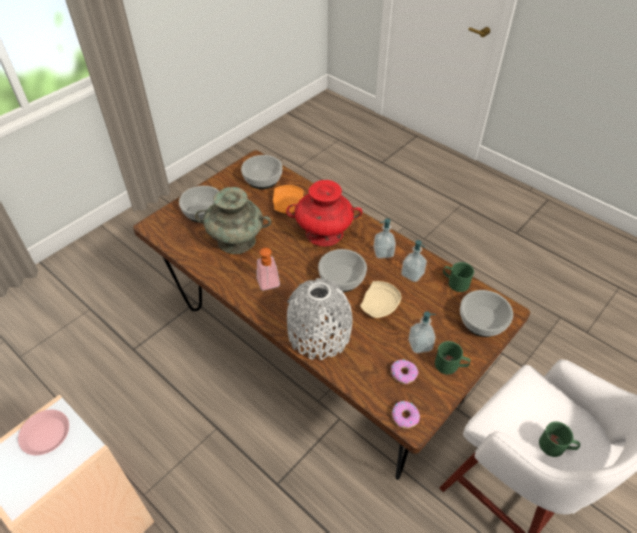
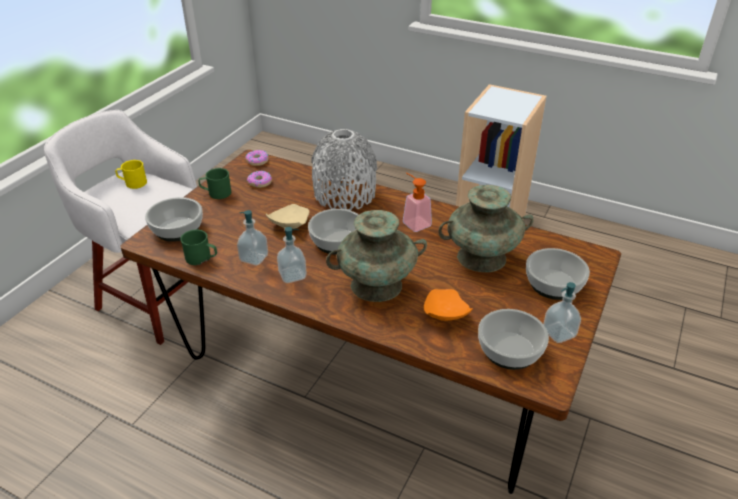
camera: 165 degrees right, 10 degrees down
(45, 434) = (512, 110): pink plate -> none
(323, 233) = (377, 285): red vase -> turquoise vase
(420, 345) = (245, 202): soap dispenser -> soap dispenser (559, 333)
(556, 446) = (133, 183): green mug -> yellow mug

